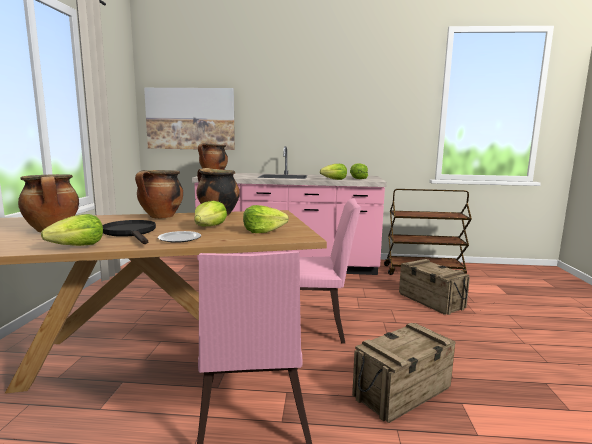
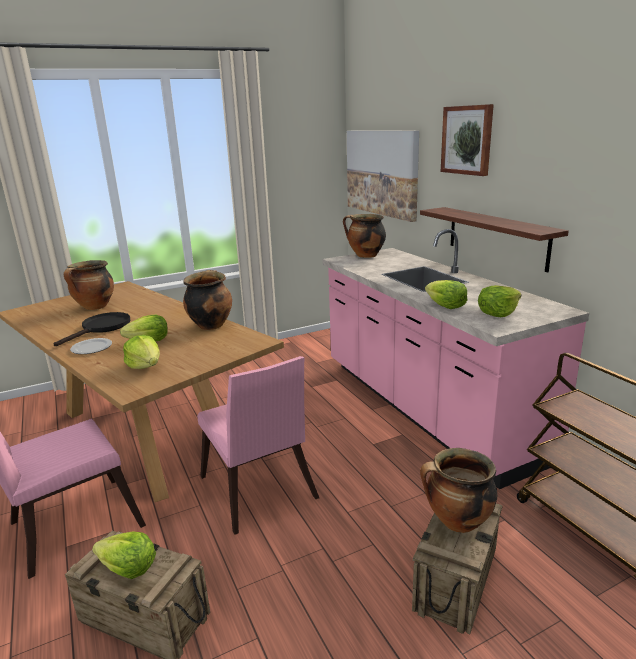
camera: 60 degrees right, 10 degrees up
(78, 246) = (49, 331): lettuce -> lettuce (128, 568)
(161, 217) = (175, 313): cooking pot -> cooking pot (457, 522)
(281, 94) = (467, 140): none -> picture
(310, 149) = (496, 237): none -> shelf

